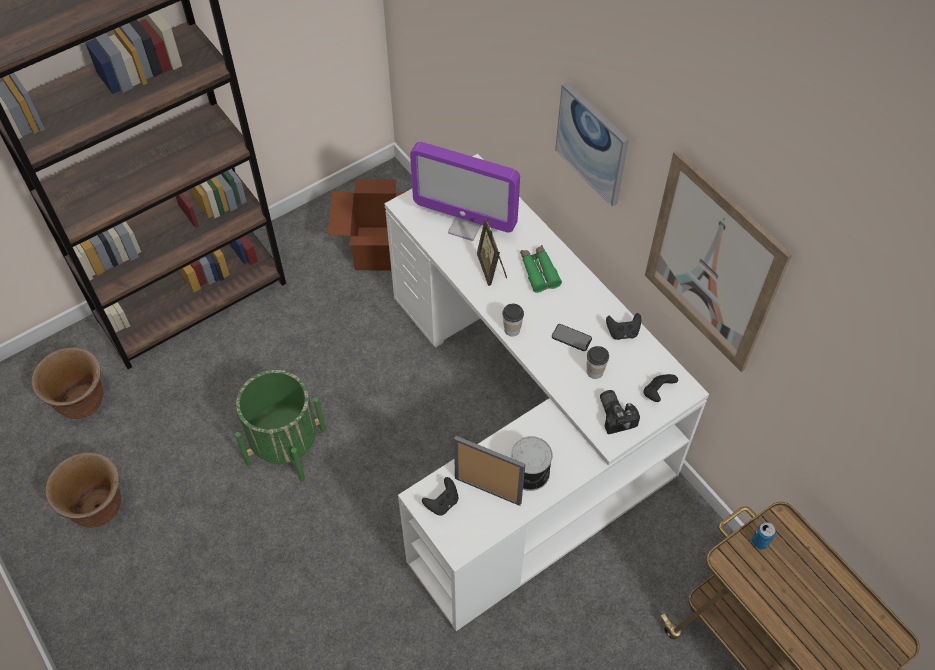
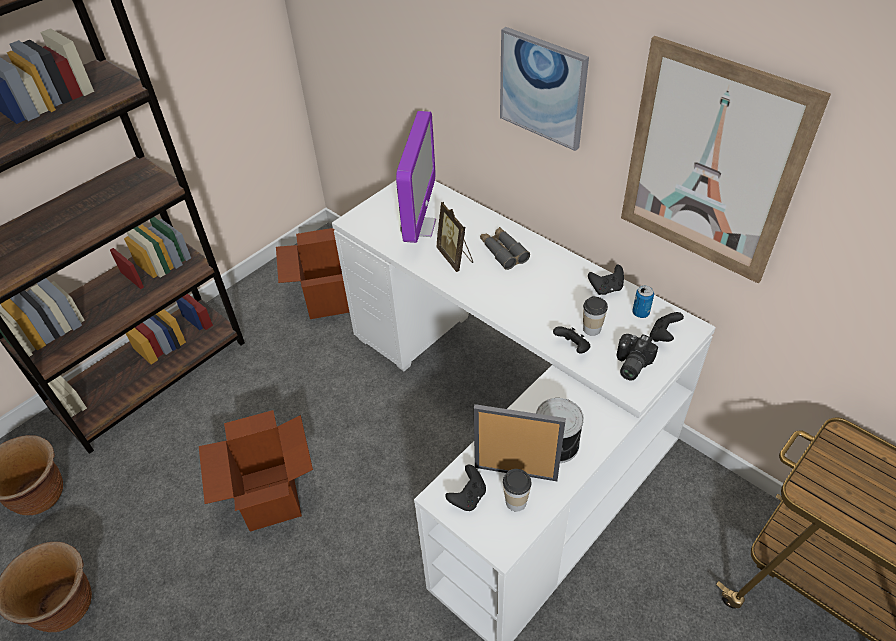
camera: 10 degrees left, 10 degrees down
(286, 446) = (270, 495): green planter -> cardboard box
(466, 226) = (418, 227): monitor -> monitor turned 90 degrees counterclockwise
(512, 329) = (493, 307): cup -> cup (515, 502)
(539, 271) = (503, 252): green binoculars -> grey binoculars
(571, 337) = (556, 302): phone -> none
(571, 387) = (572, 348): none -> black game controller
(616, 414) = (630, 364): camera -> camera turned 120 degrees counterclockwise
(760, 542) = (831, 463): can -> can (640, 313)

